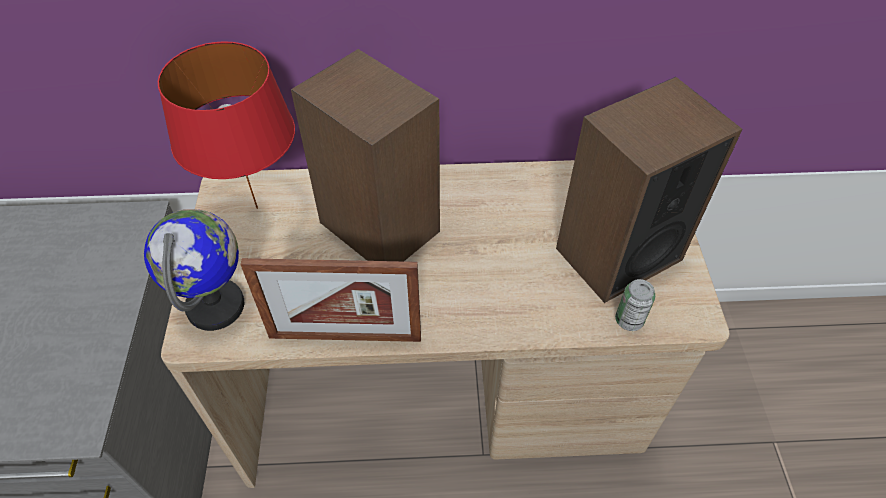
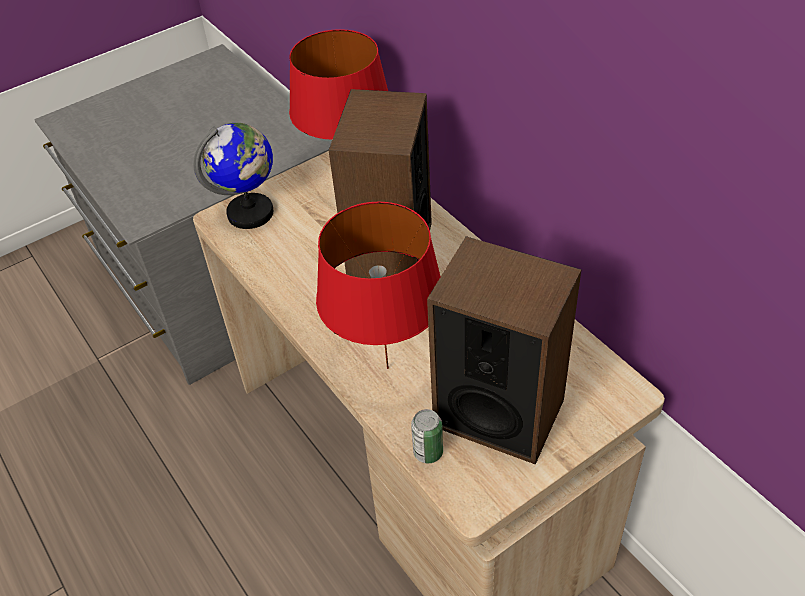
camera: 60 degrees right, 5 degrees down
(345, 337) = (275, 289): picture frame -> none
(517, 301) = (386, 368): none -> red table lamp

